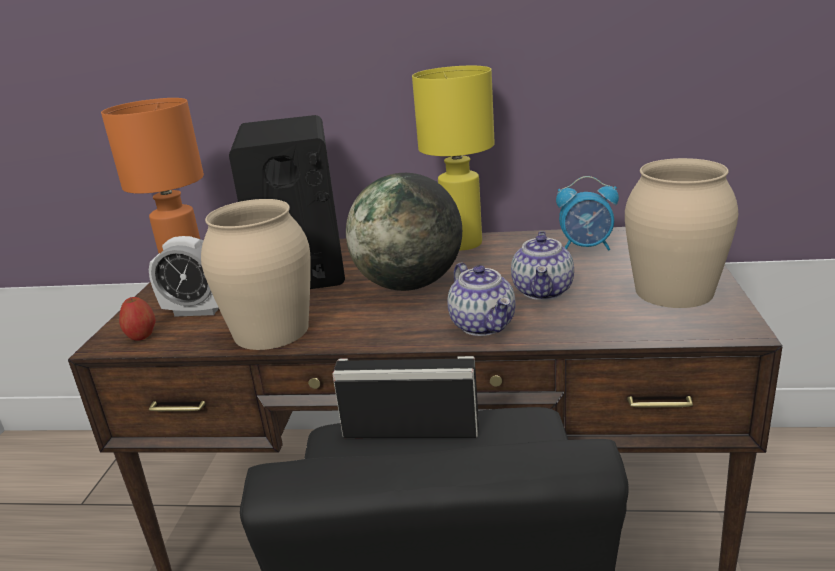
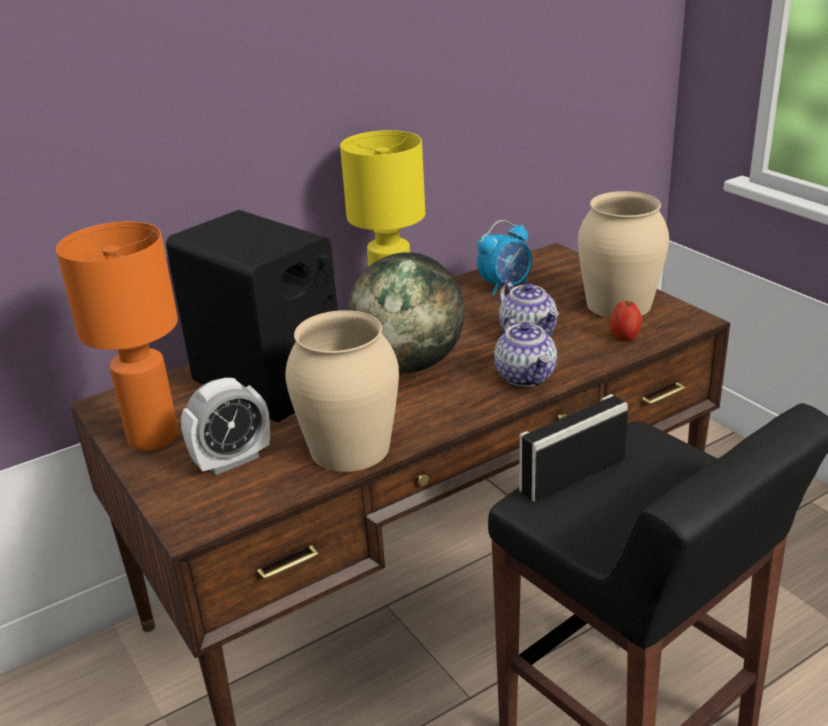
camera: 40 degrees left, 5 degrees up
(142, 336) = (217, 505): apple -> apple (624, 337)
(483, 325) = (526, 376): teapot -> teapot turned 45 degrees clockwise

